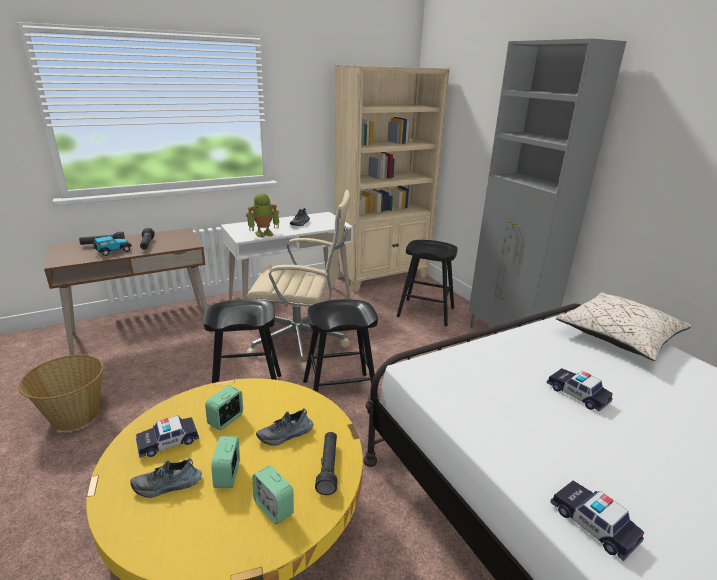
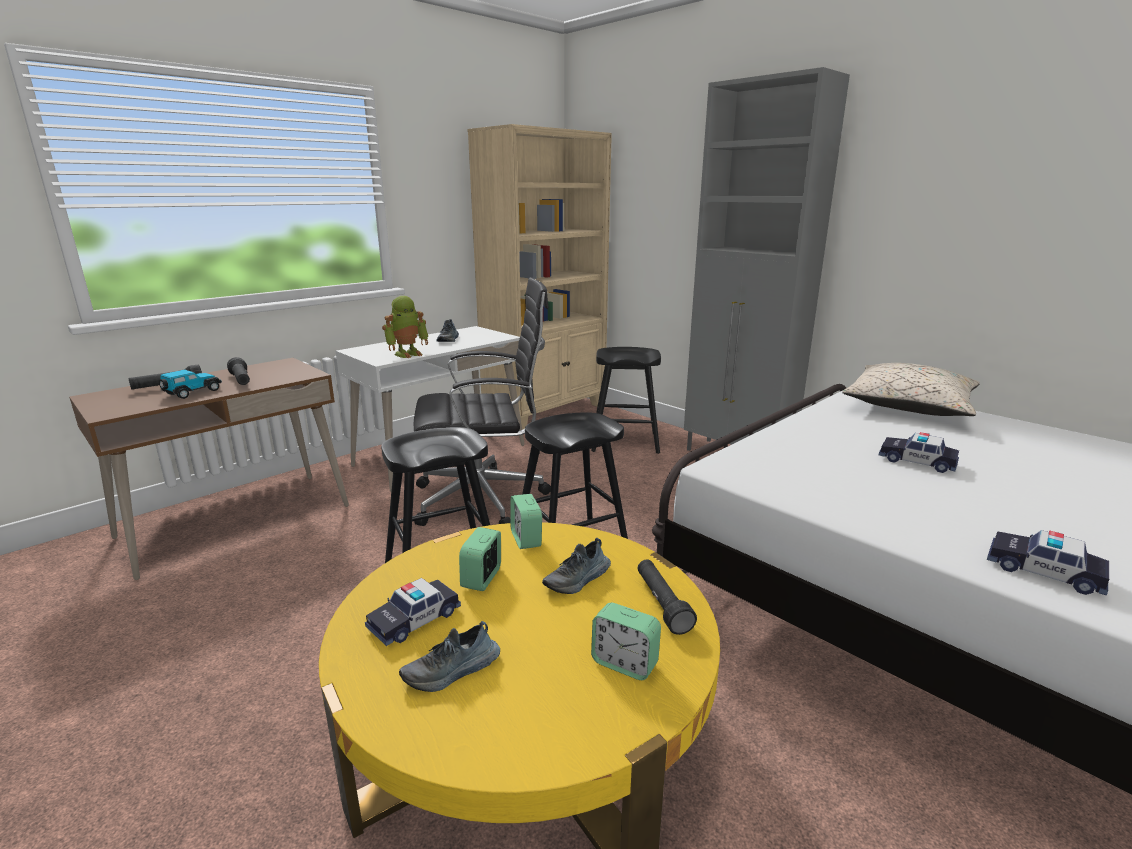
camera: 15 degrees left, 5 degrees down
(74, 416) = (178, 648): basket -> none
(228, 475) = (532, 640): alarm clock -> alarm clock (526, 539)
(301, 343) = (484, 499): beige office chair -> black office chair

